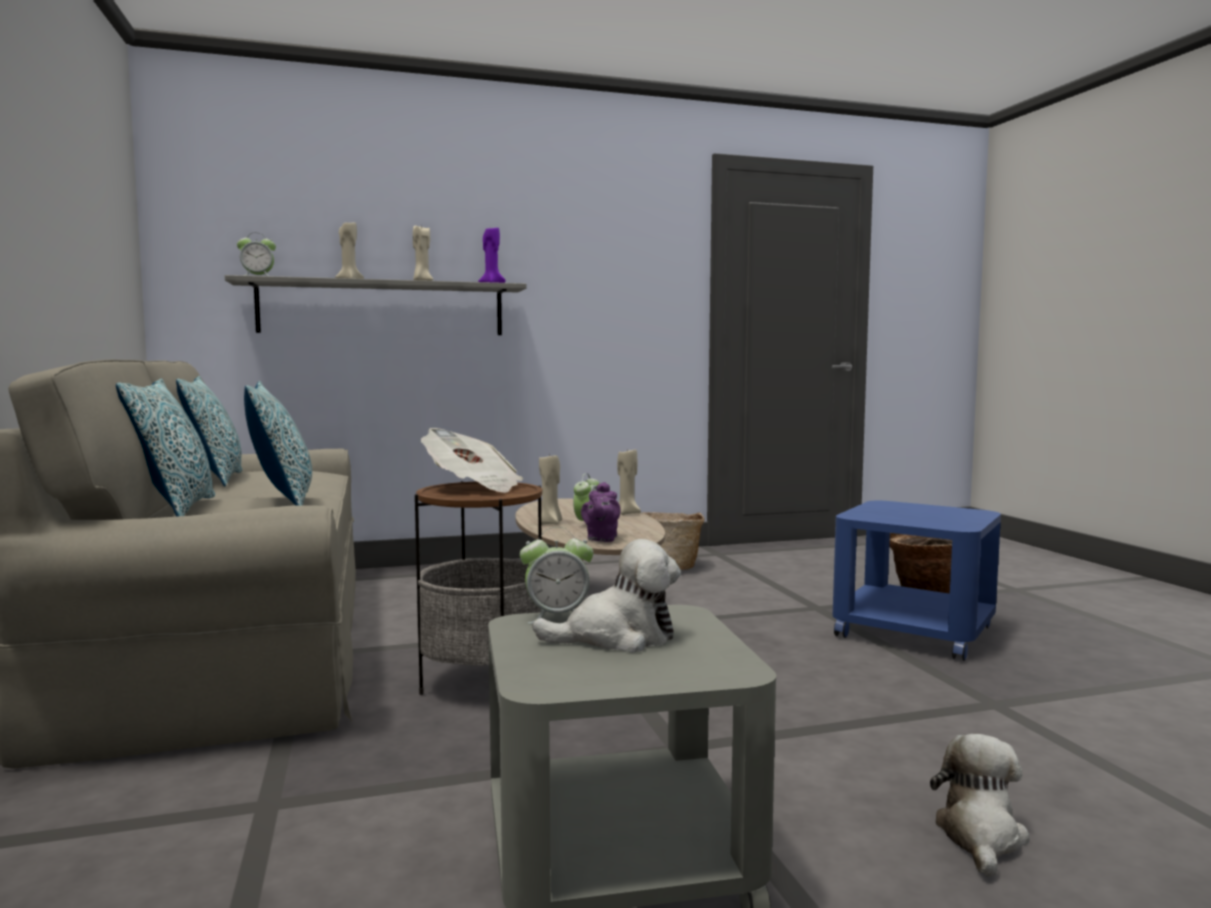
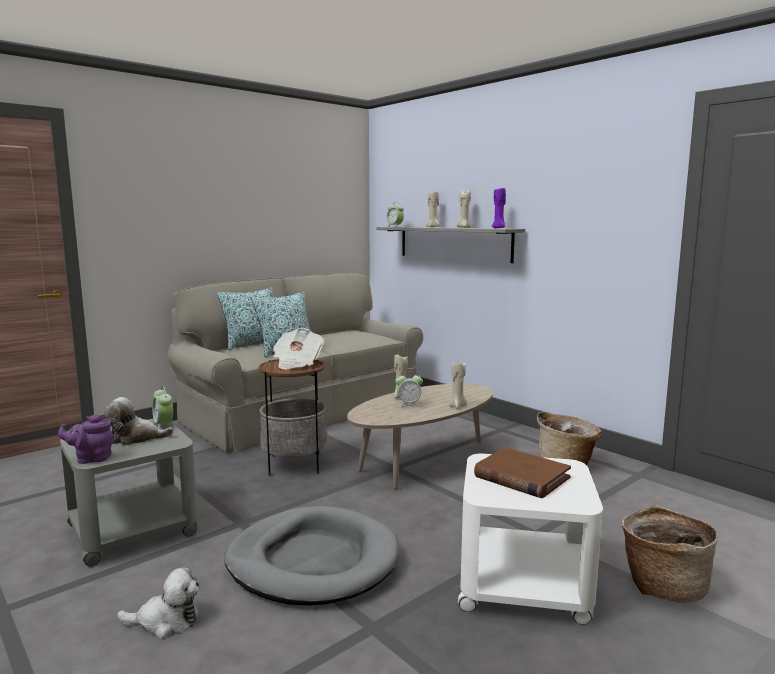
camera: 65 degrees right, 5 degrees up
(215, 479) = (328, 333): pillow -> none
(601, 539) = (371, 413): purple teapot -> purple teapot (91, 459)
(617, 637) = (136, 438): plush toy -> plush toy turned 120 degrees clockwise
(831, 713) = (313, 561): none -> grey dog bed
(910, 514) = (521, 477): none -> brown book
(914, 631) = (524, 583): blue side table -> white side table

